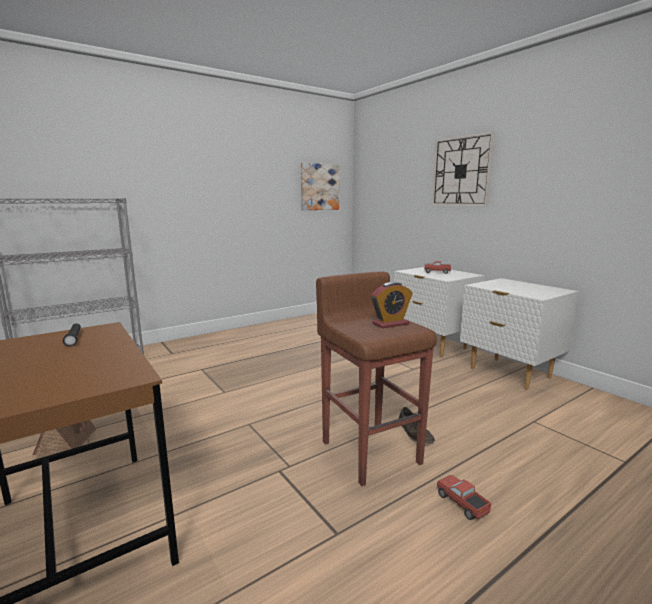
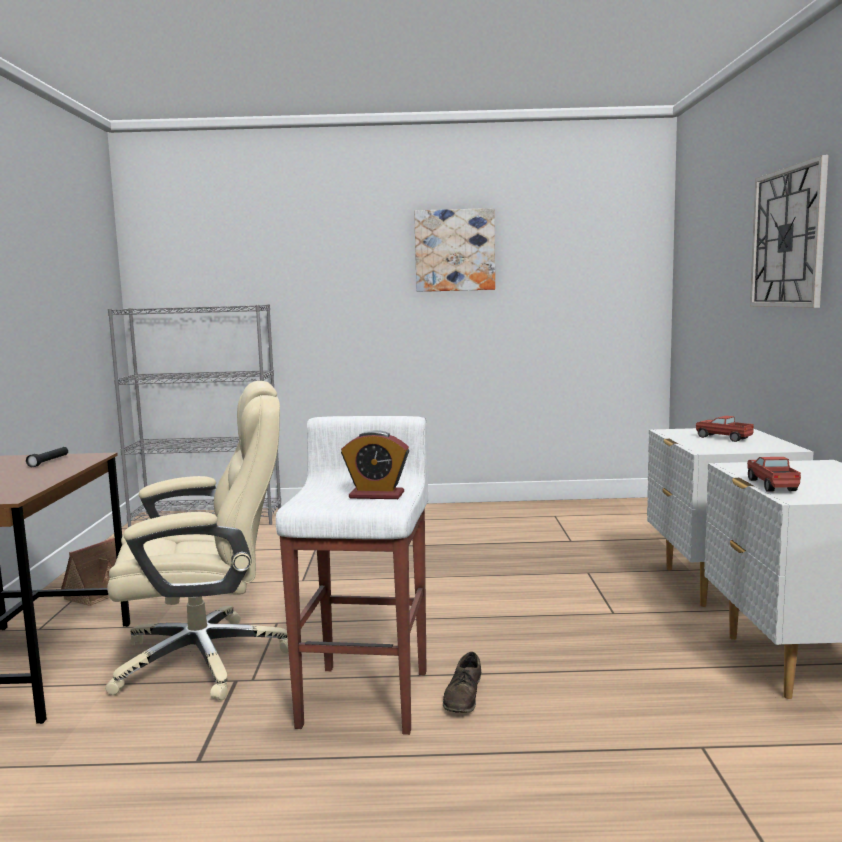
camera: 35 degrees right, 5 degrees down
(236, 463) = (206, 659): none -> beige office chair
(319, 187) = (596, 275): picture -> picture (454, 250)
(370, 451) = (367, 696): brown stool -> white stool
(462, 504) = (380, 797): toy truck -> toy truck (772, 486)

